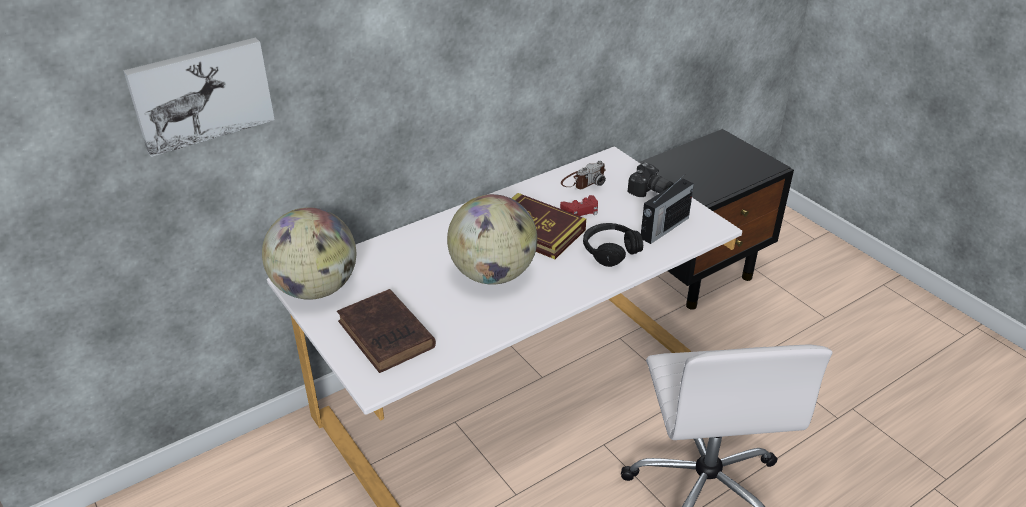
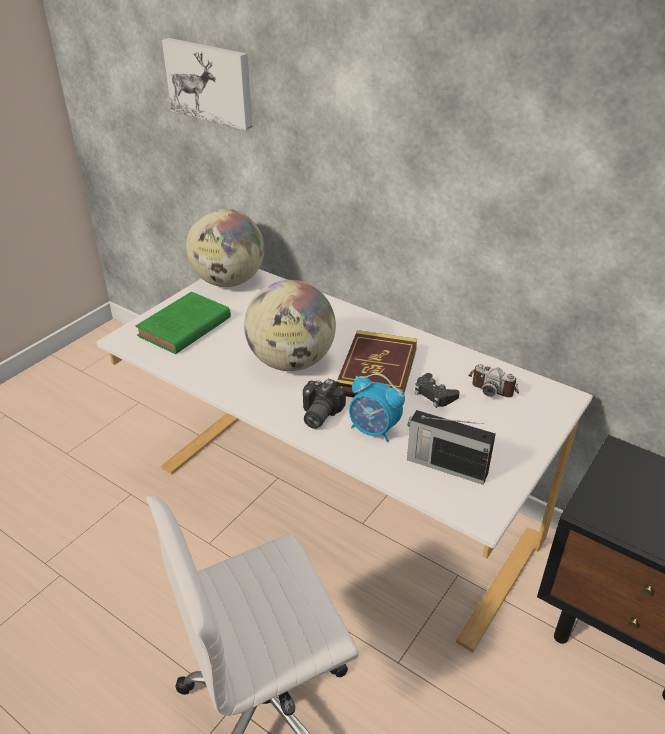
camera: 70 degrees right, 0 degrees up
(387, 336) = (183, 328): brown book -> green book
(580, 211) = (434, 394): red game controller -> black game controller
(610, 251) = (374, 430): black headphones -> alarm clock
(650, 192) = (514, 441): camera -> camera (317, 414)

